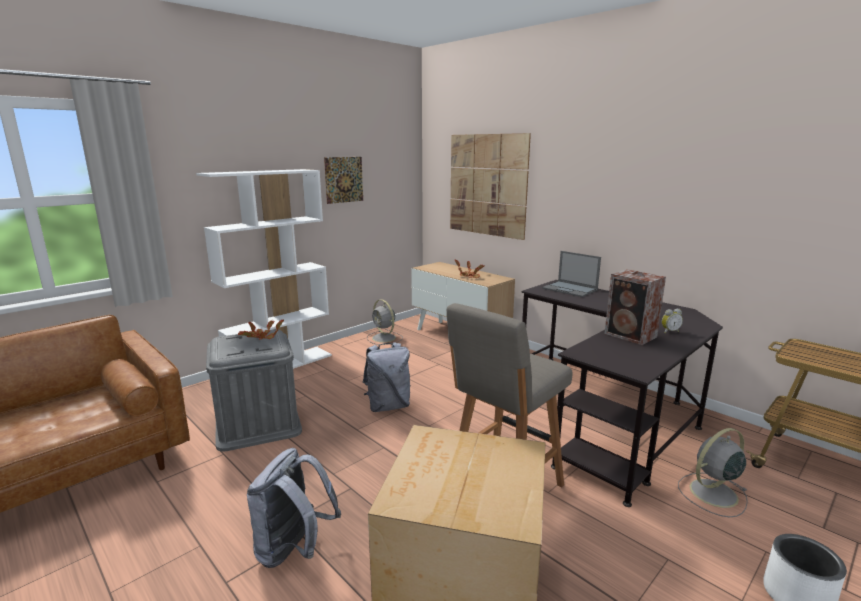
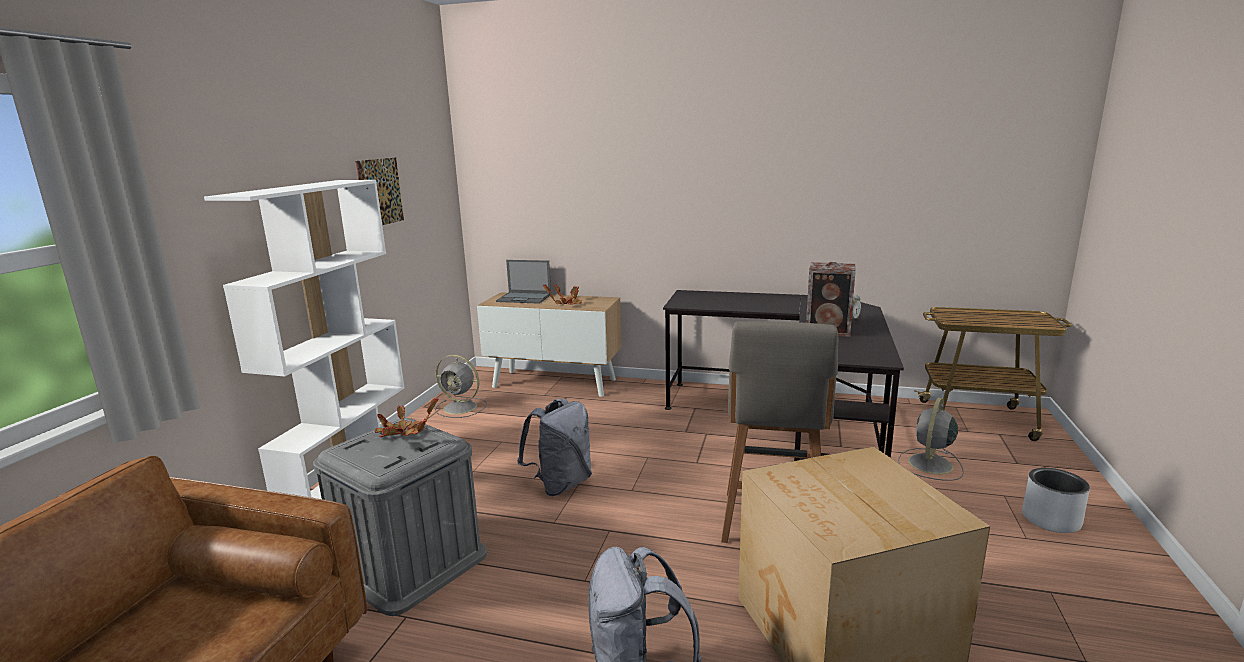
camera: 30 degrees left, 0 degrees up
(487, 185) = (566, 186): picture -> none
(570, 289) = (707, 297): laptop -> laptop (524, 298)

